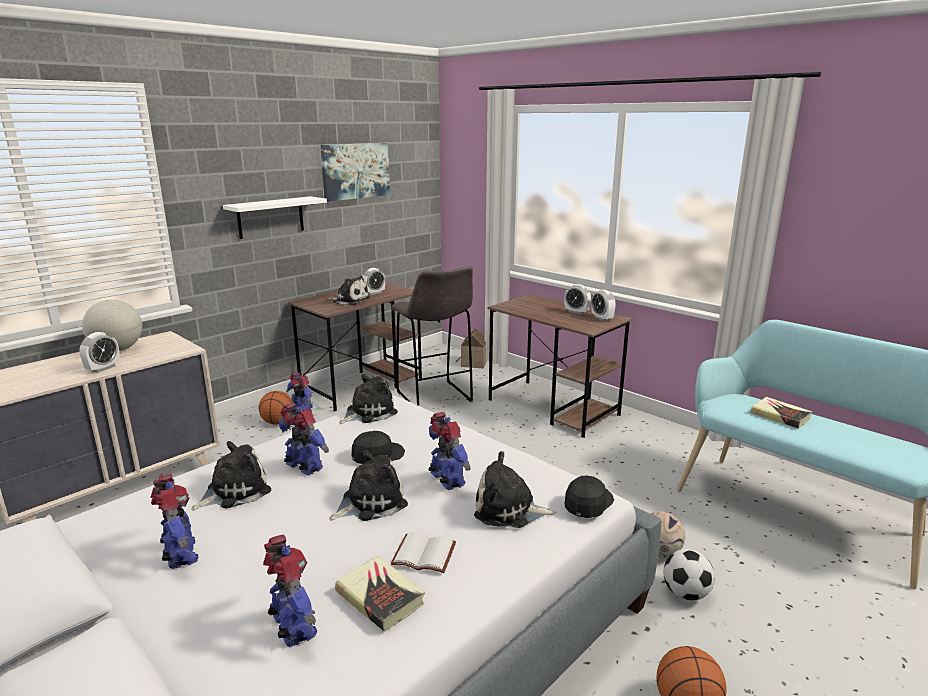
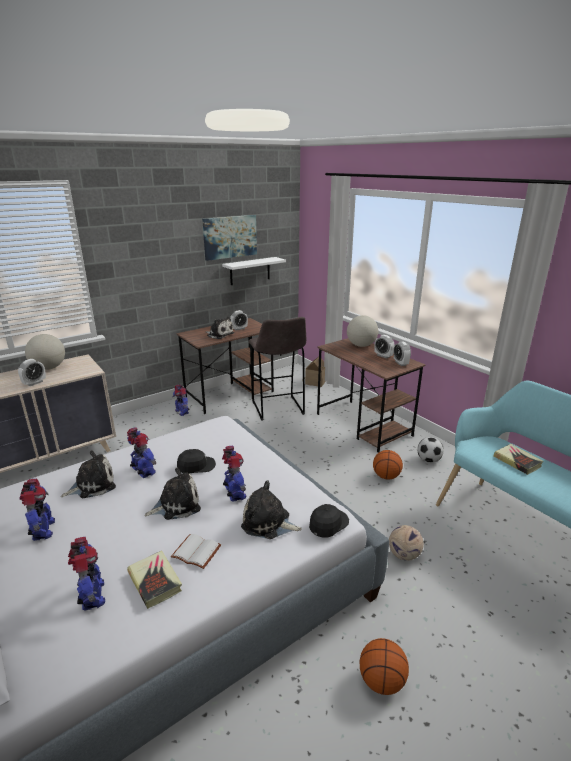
camera: 10 degrees right, 5 degrees up
(270, 217) = (163, 273): white shelf -> white shelf (250, 271)
(278, 422) = (163, 419): basketball -> basketball (386, 476)
(368, 412) = (203, 429): plush toy -> none
(543, 303) = (361, 345): none -> globe
(685, 594) = (412, 591): football -> football (428, 460)

